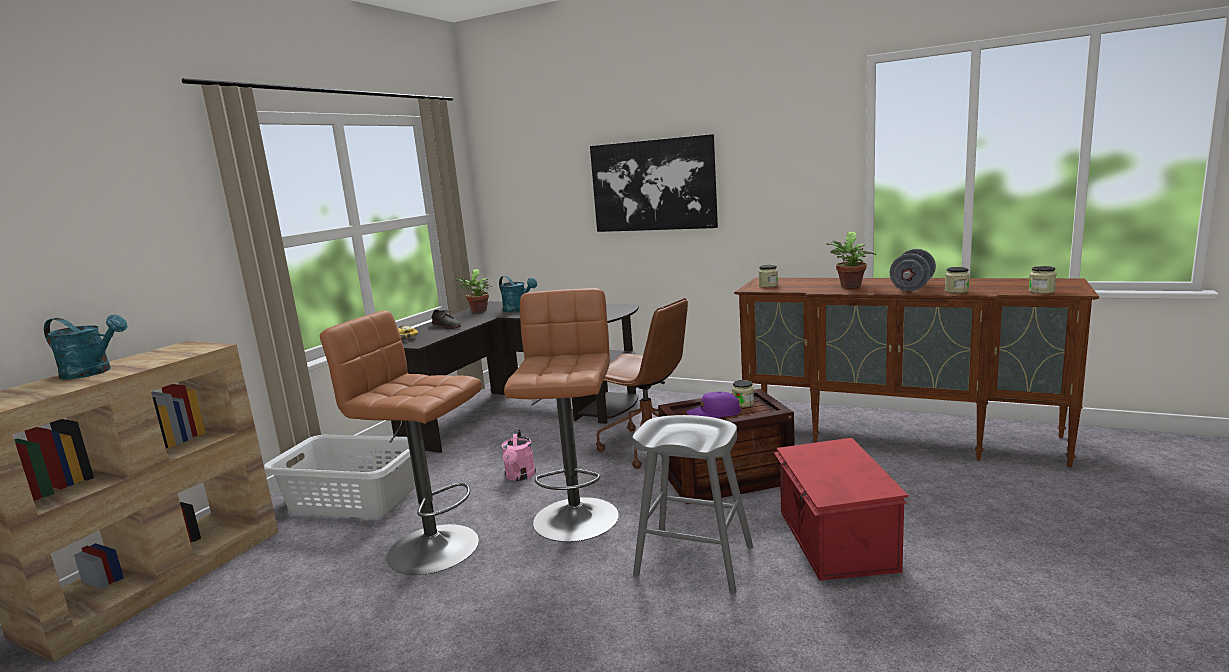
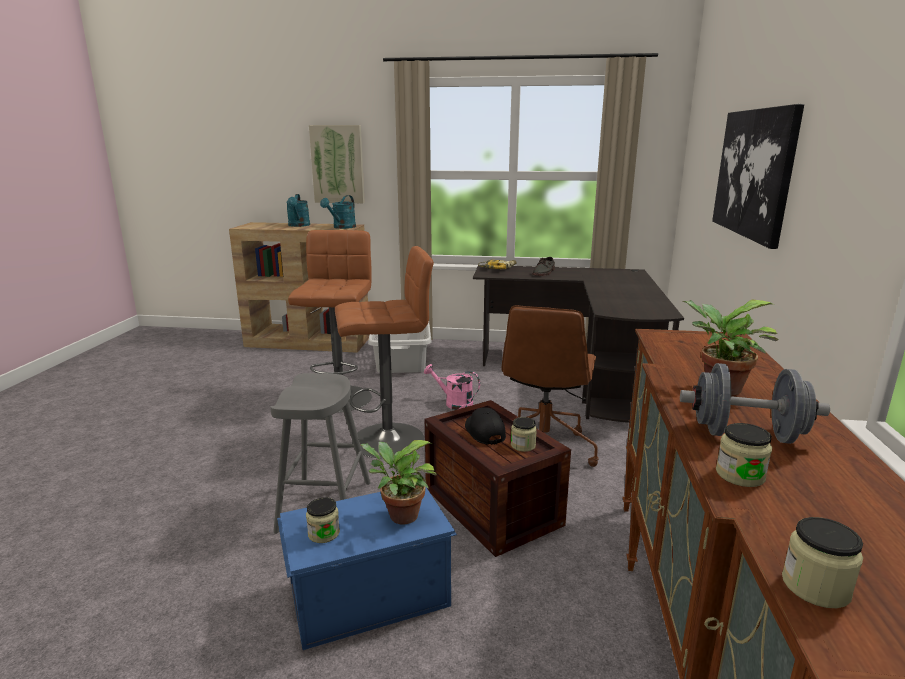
camera: 70 degrees right, 5 degrees up
(113, 252) = (337, 164): none -> picture
(478, 311) = (599, 272): potted plant -> potted plant (399, 516)
(518, 310) = (615, 282): turquoise watering can -> turquoise watering can (342, 227)
(520, 476) = (454, 403): pink watering can -> pink watering can turned 45 degrees clockwise
(714, 413) = (484, 432): purple cap -> black cap
(768, 285) = (686, 341): jar -> jar (324, 533)
(834, 540) = (367, 593): red storage box -> blue storage box

